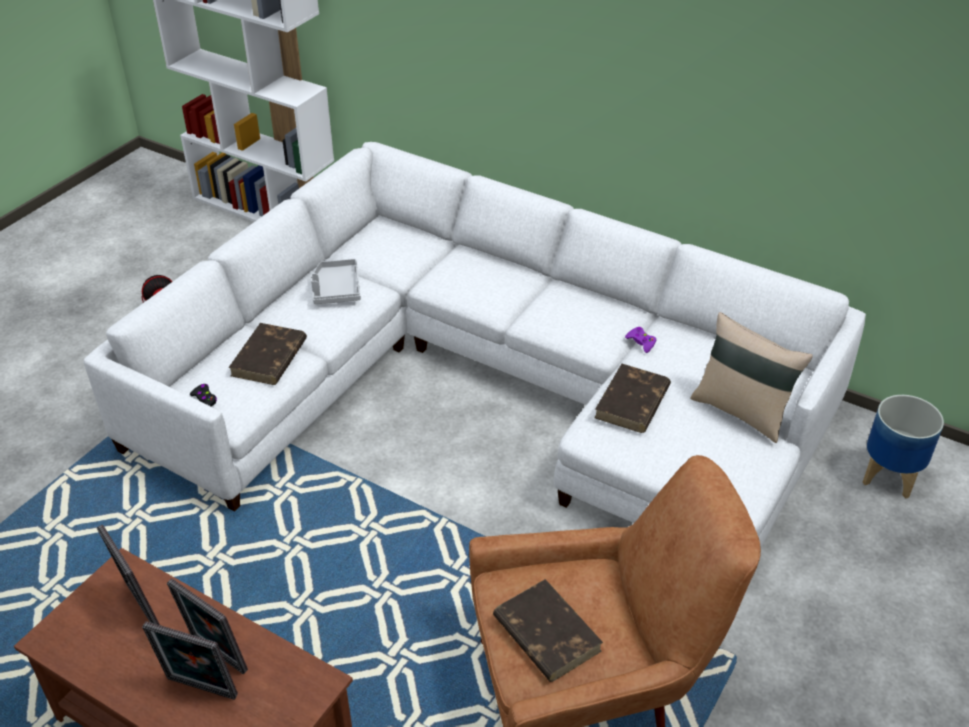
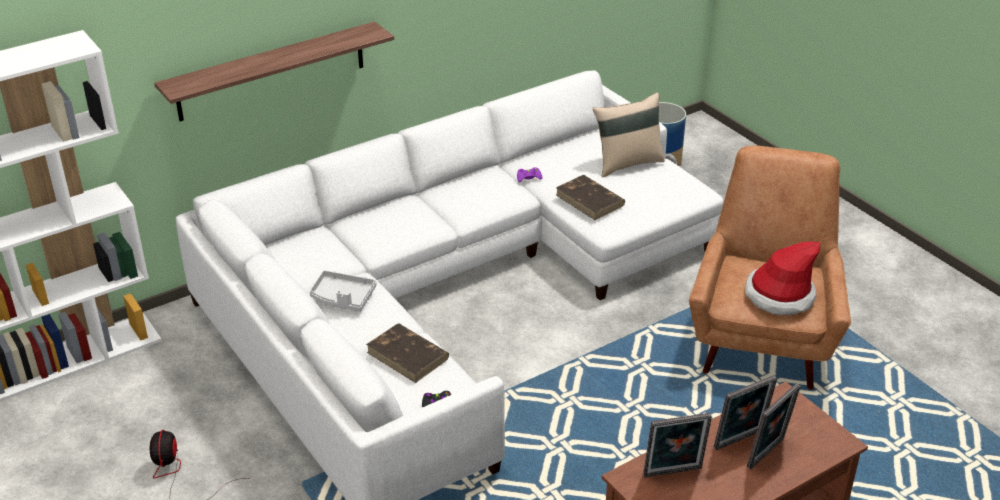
camera: 65 degrees left, 5 degrees down
(474, 66) = (271, 71): none -> shelf
(546, 633) = (779, 295): brown book -> hat

